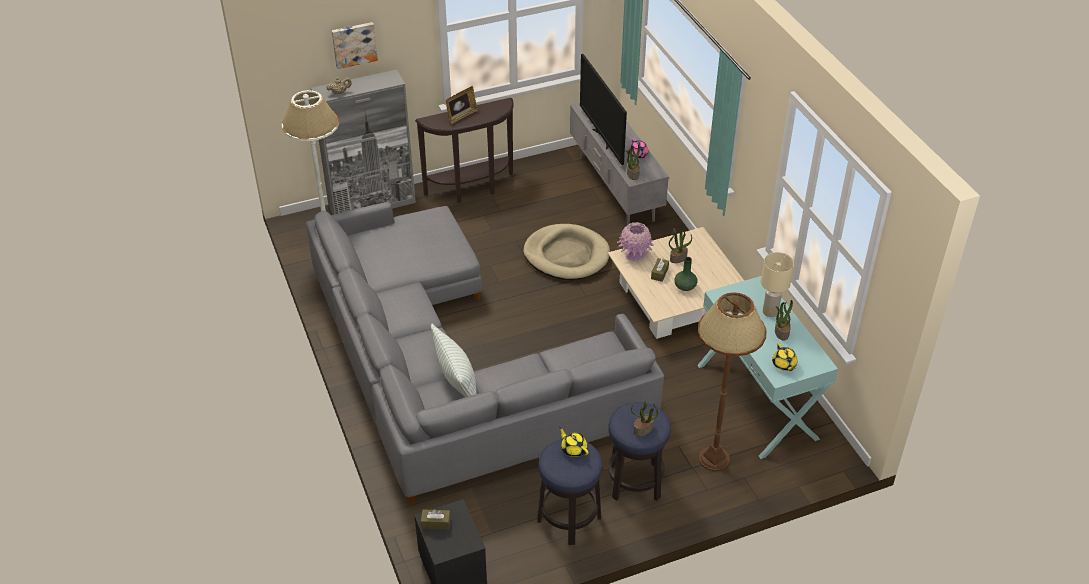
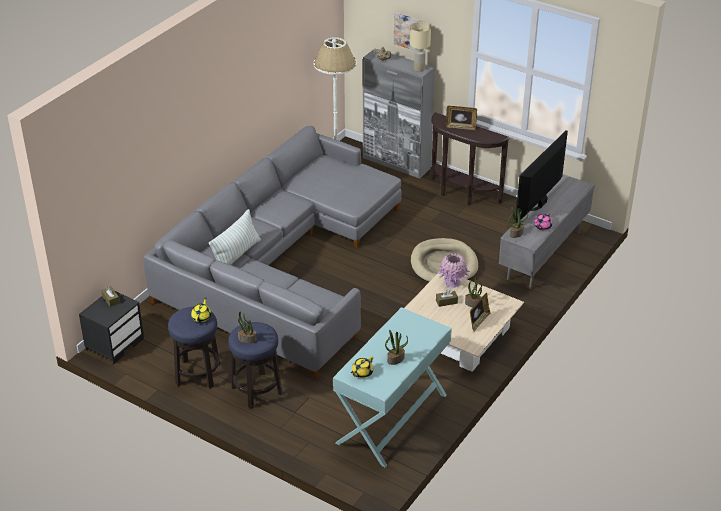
camera: 55 degrees right, 5 degrees down
(685, 287) = (445, 319): green vase -> none
(706, 268) = (478, 321): none -> picture frame
(713, 459) = (313, 419): brown floor lamp -> none
(770, 312) = (412, 345): beige table lamp -> beige table lamp (419, 69)

